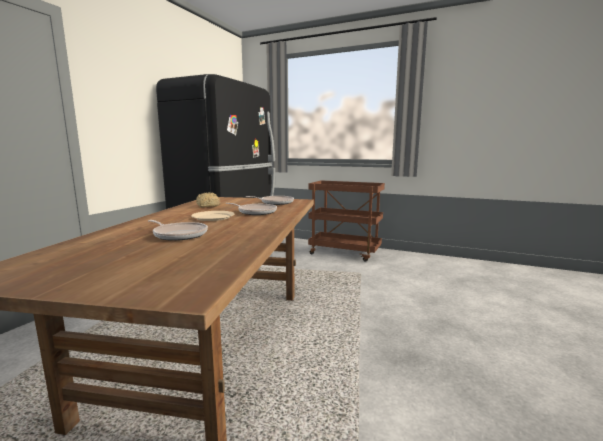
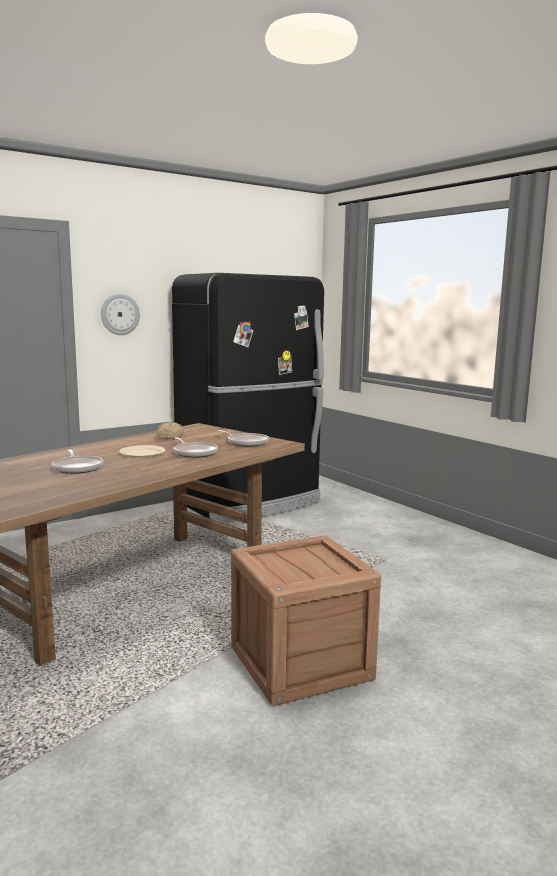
camera: 30 degrees right, 0 degrees up
(115, 107) = (120, 314): none -> wall clock
(345, 253) = (409, 528): brown cart -> none
(417, 359) = (300, 663): none -> crate

